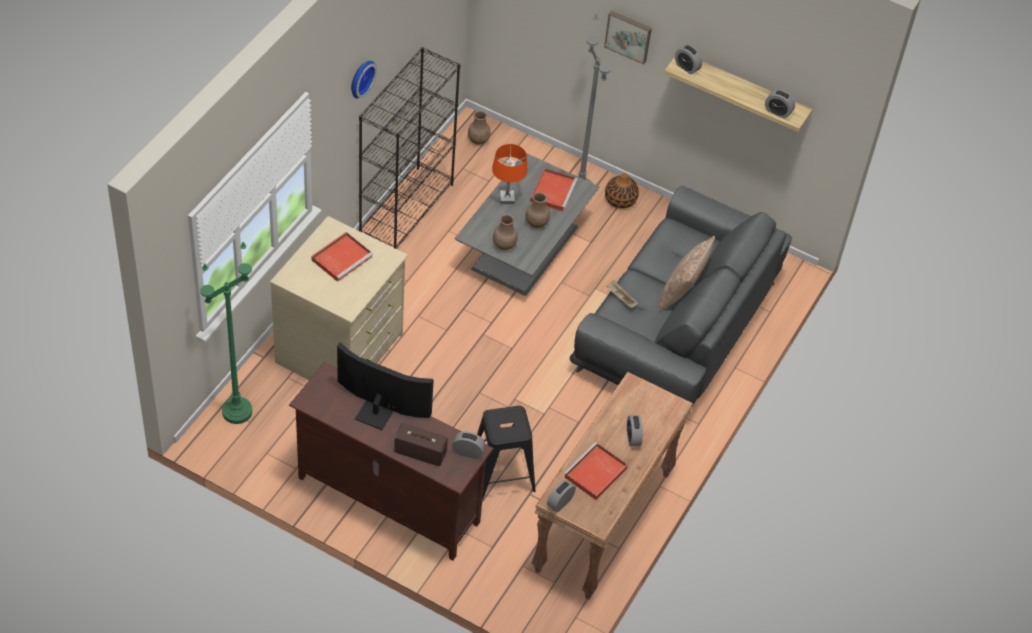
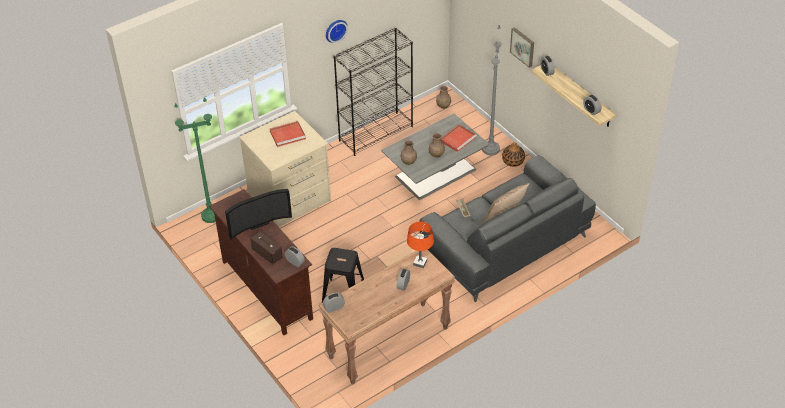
camera: 30 degrees right, 5 degrees down
(378, 409) = (257, 223): television -> television turned 105 degrees clockwise
(507, 199) = (426, 136): orange table lamp -> orange table lamp (420, 263)
(595, 474) = (366, 298): red tray -> none

